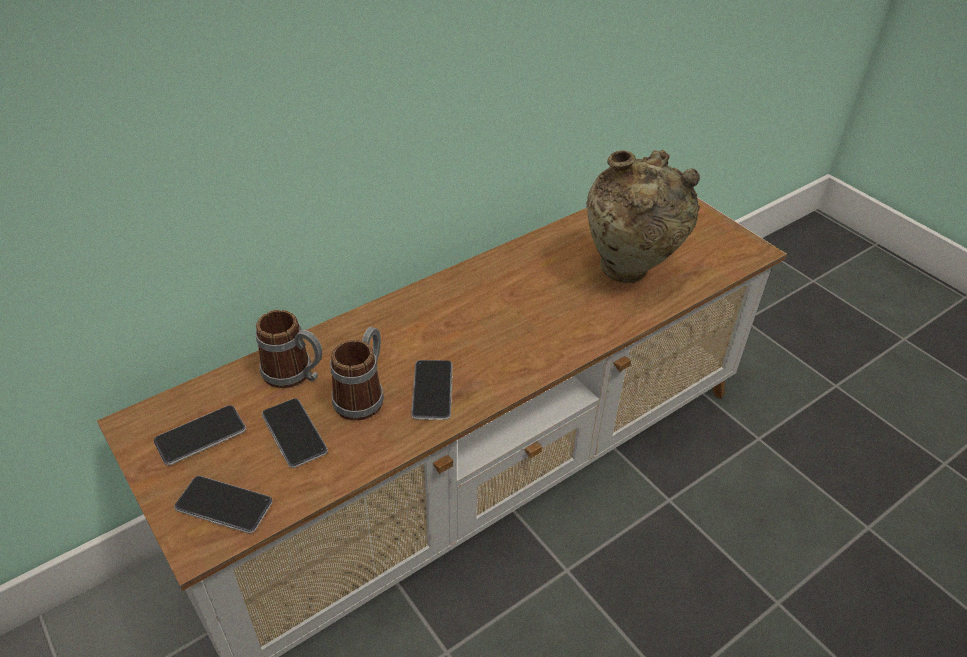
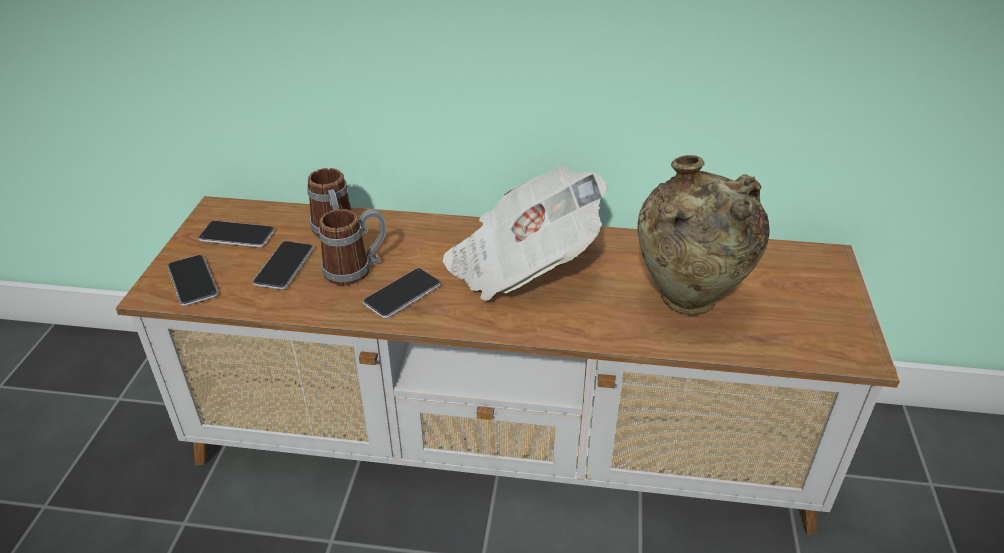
camera: 45 degrees right, 5 degrees down
(486, 310) = (521, 265): none -> newspaper

